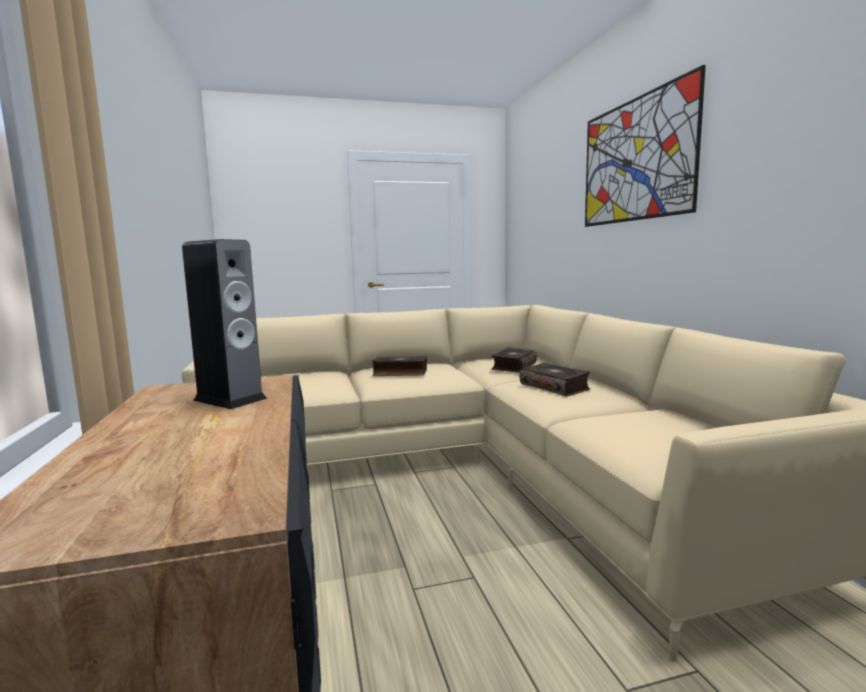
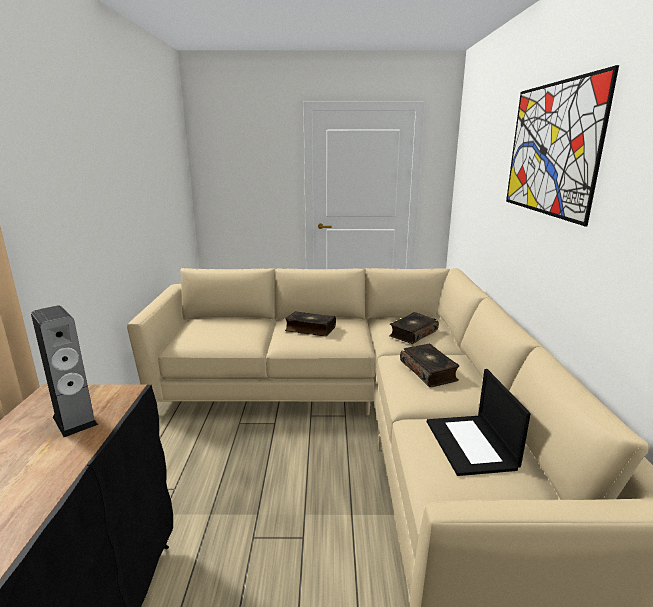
camera: 15 degrees right, 10 degrees up
(646, 425) = (471, 445): none -> laptop

